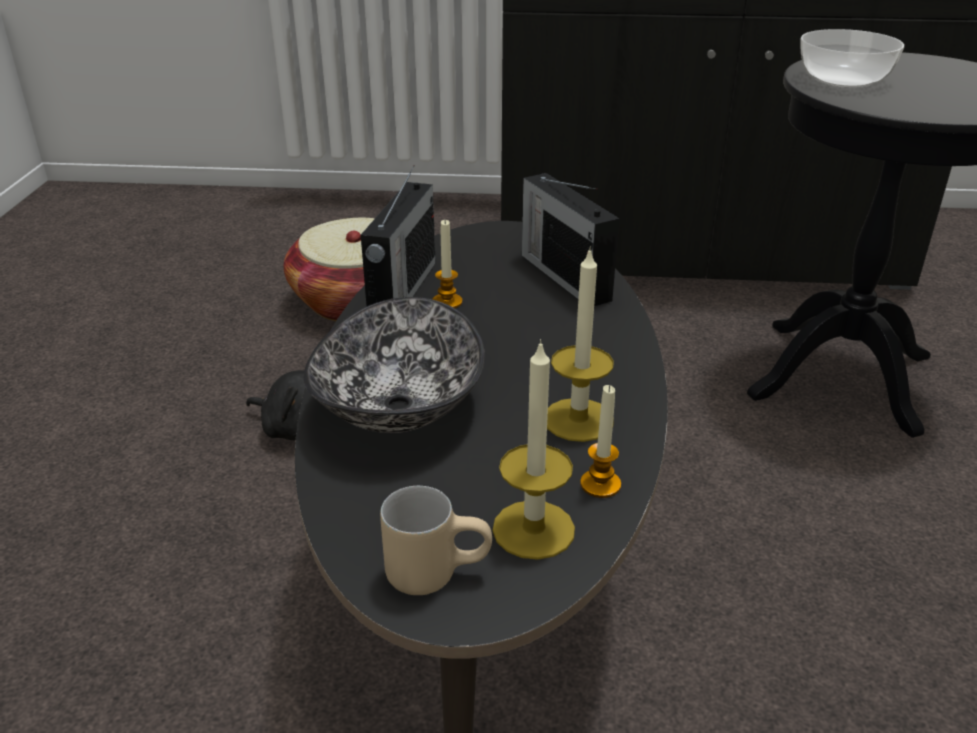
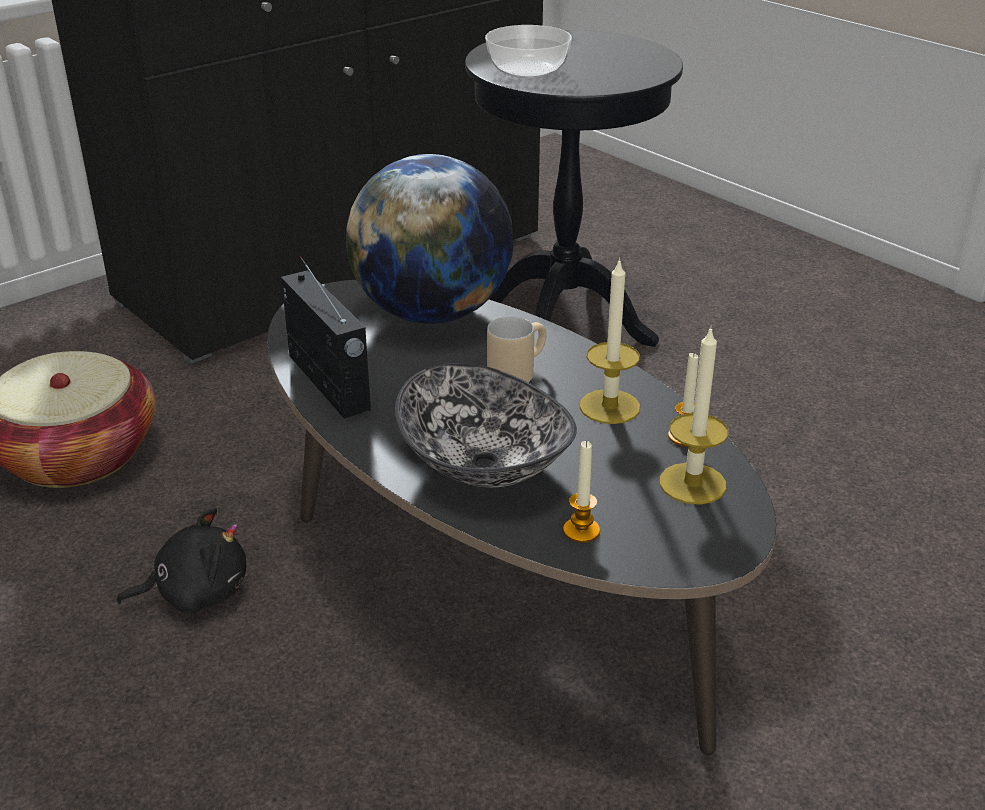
camera: 45 degrees left, 0 degrees up
(437, 570) = (682, 539): beige mug -> beige mug (515, 373)
(447, 302) = (381, 374): candle -> candle (581, 531)
(564, 276) = (433, 313): radio -> globe

